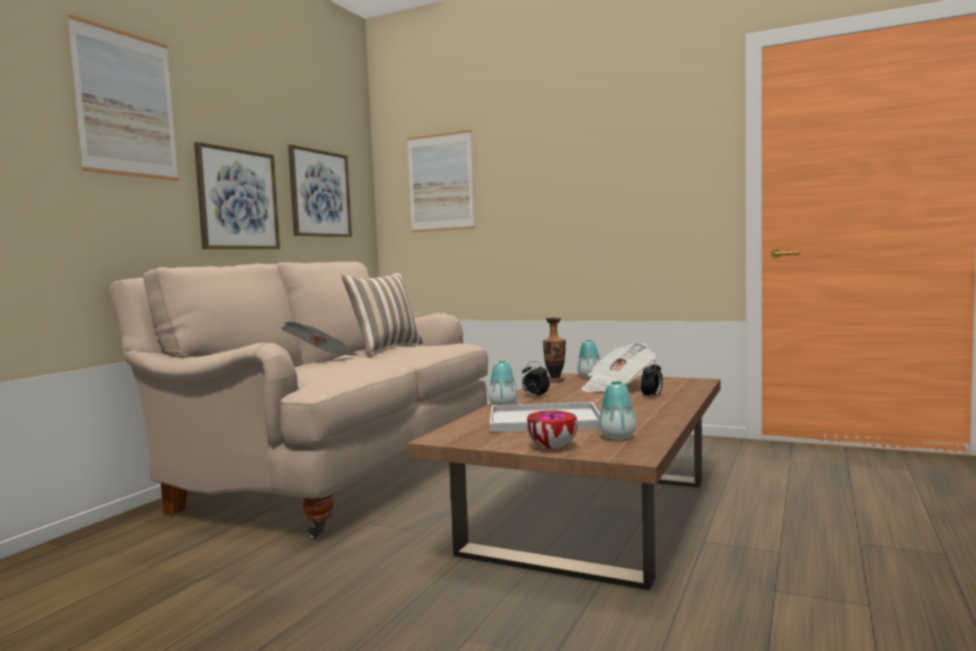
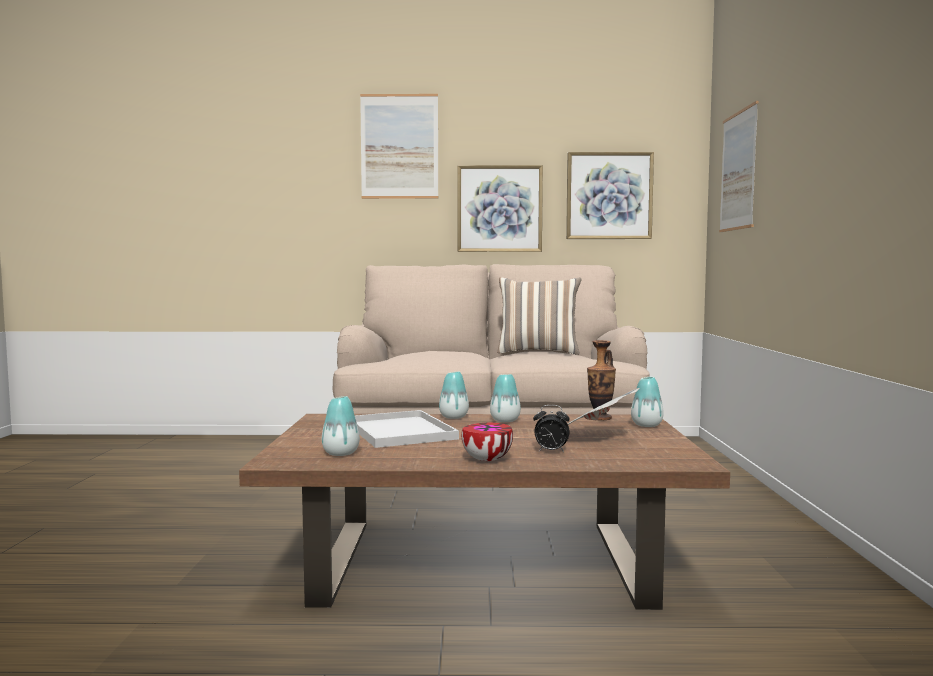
camera: 65 degrees right, 0 degrees up
(322, 359) = (443, 349): newspaper -> none
(535, 397) = (505, 420): alarm clock -> vase
(552, 448) = (296, 441): bowl -> bowl (485, 460)

